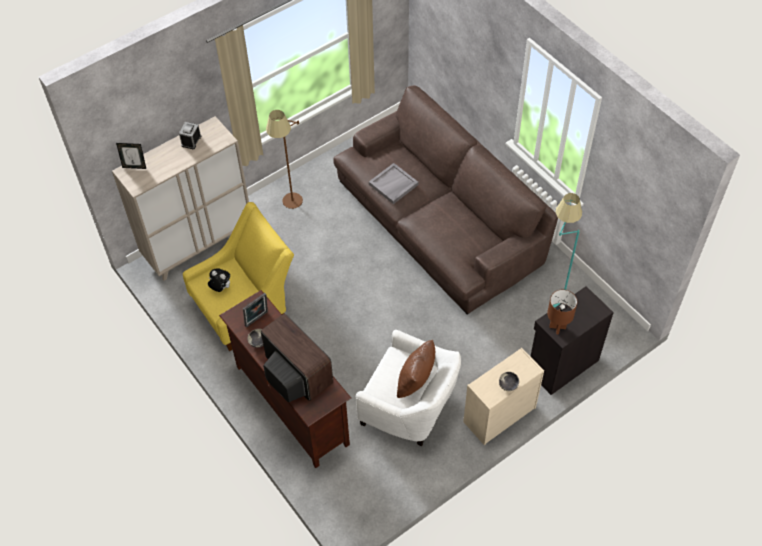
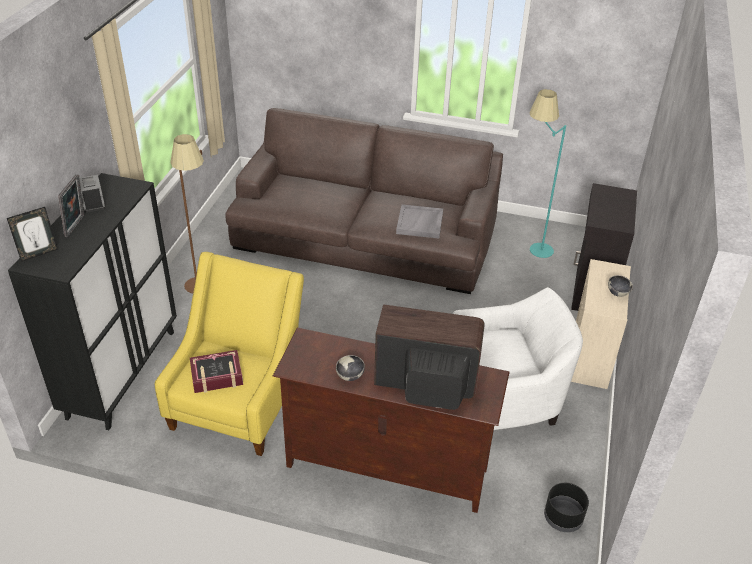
camera: 40 degrees left, 15 degrees down
(199, 244) = (122, 373): beige cabinet -> black cabinet
(220, 288) = (216, 376): plush toy -> book
(257, 320) = (324, 356): picture frame -> picture frame (76, 226)
(361, 506) = (562, 518): none -> black planter
(393, 185) = (315, 205): grey tray -> grey tray (420, 223)
(416, 381) = (516, 349): brown pillow -> none
(557, 327) = (610, 221): brown table lamp -> none

